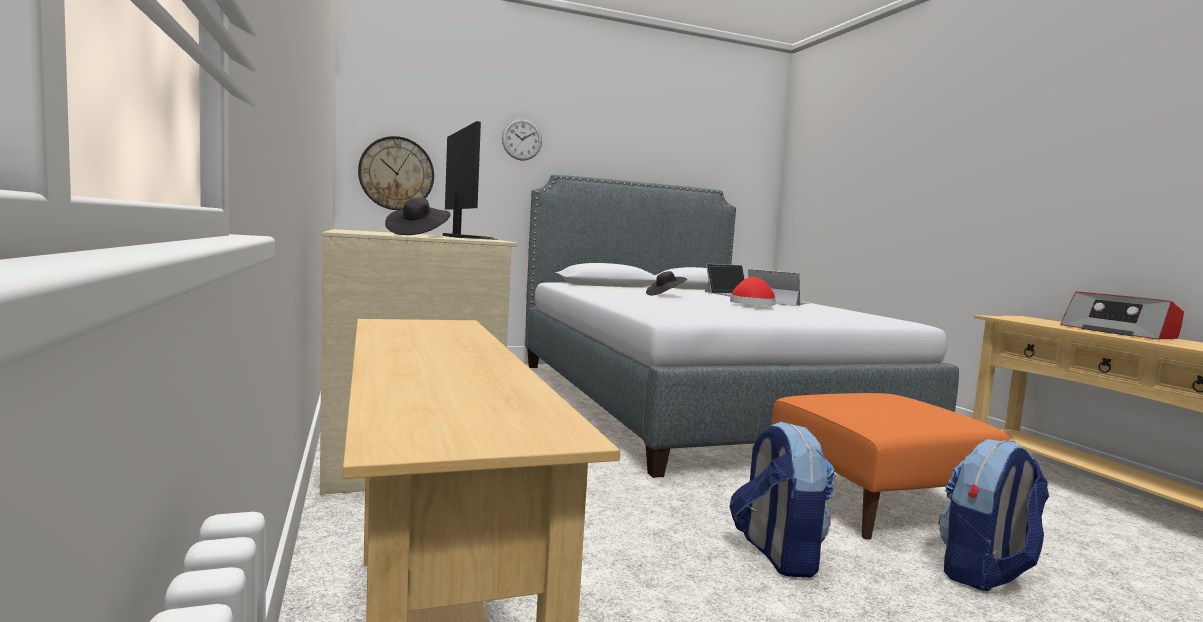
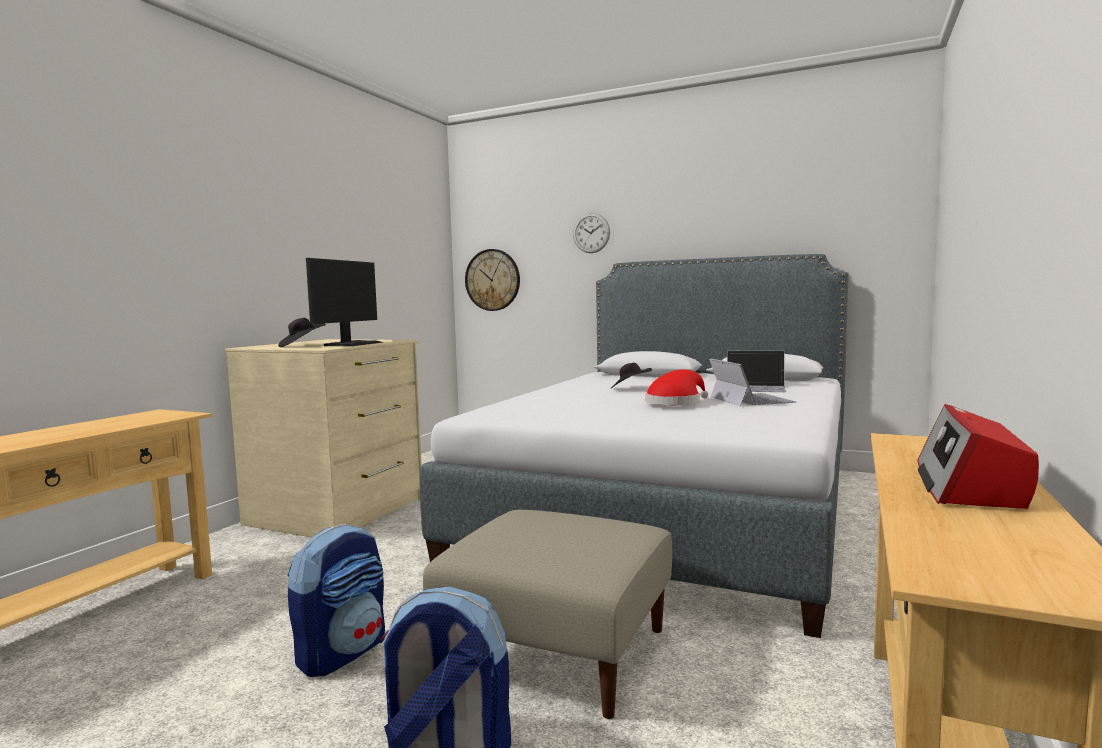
camera: 45 degrees right, 0 degrees up
(875, 501) = (559, 650): orange ottoman -> beige ottoman

